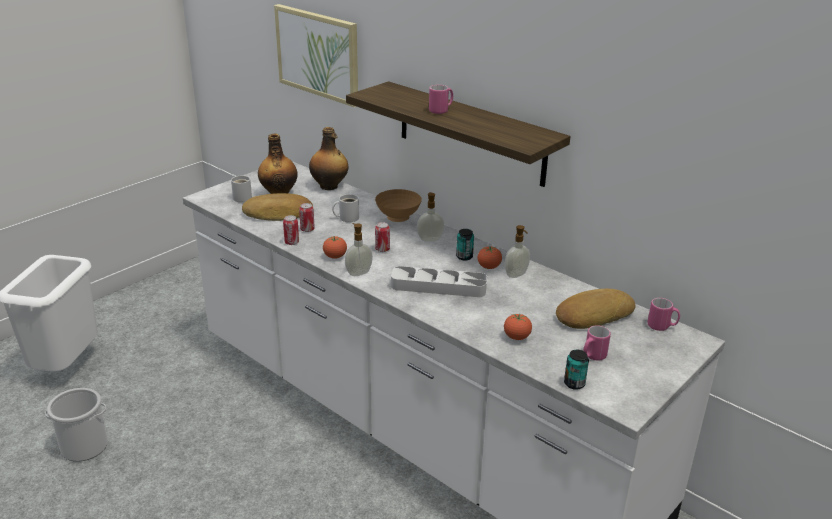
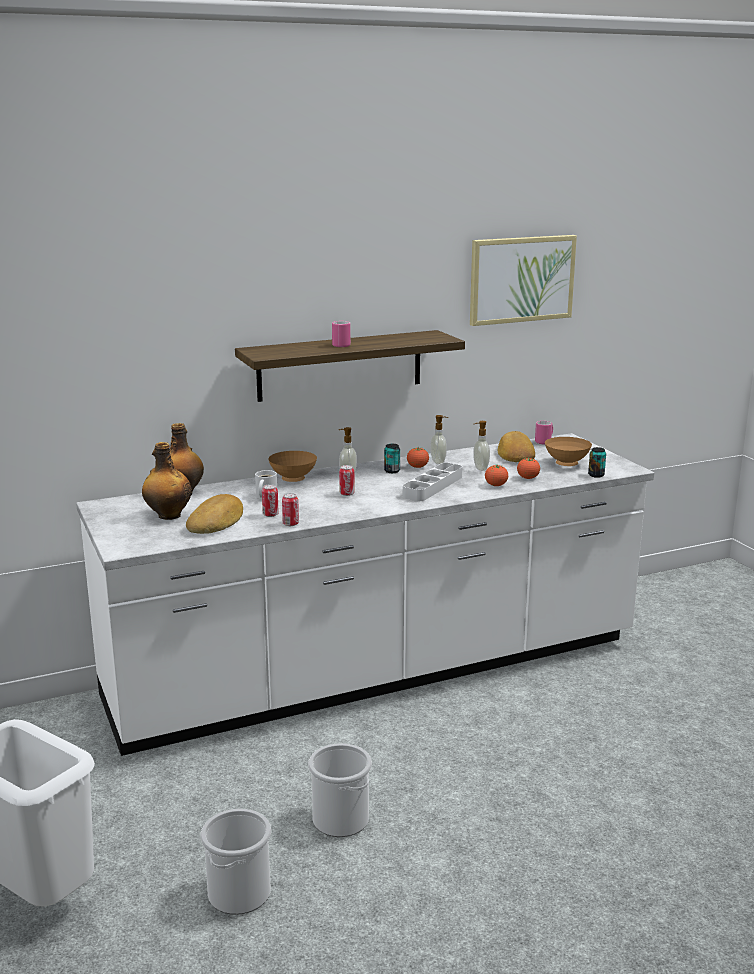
camera: 65 degrees left, 10 degrees down
(181, 470) = (341, 820): none -> bucket
(243, 197) = (151, 532): white mug -> none
(318, 54) = (123, 350): picture -> picture (521, 279)
(335, 257) = (340, 512): tomato -> tomato (496, 485)
(358, 272) = (380, 508): soap dispenser -> soap dispenser (480, 468)
(592, 356) = (567, 464): pink mug -> brown bowl

